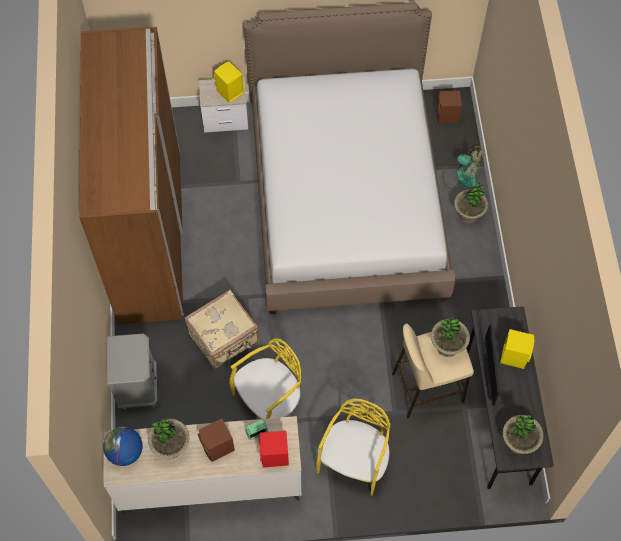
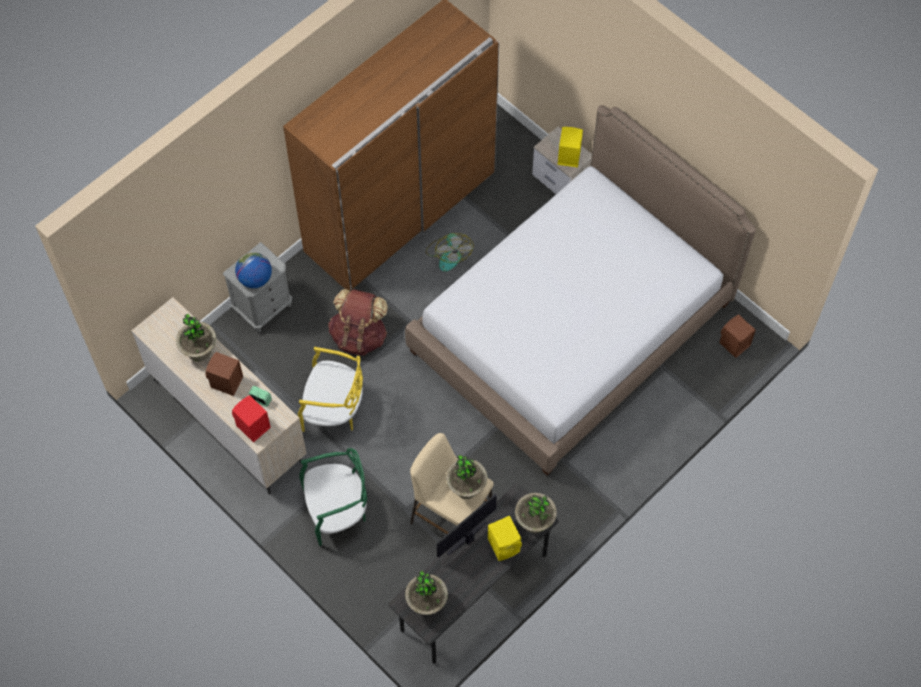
camera: 50 degrees right, 0 degrees up
(125, 452) = (169, 324): globe -> globe (255, 279)
(224, 338) = (359, 335): beige suitcase -> brown backpack
(354, 461) = (337, 511): yellow chair -> green chair
(461, 175) = (684, 398): fan -> fan (448, 254)
(468, 215) = (648, 433): potted plant -> potted plant (534, 522)

